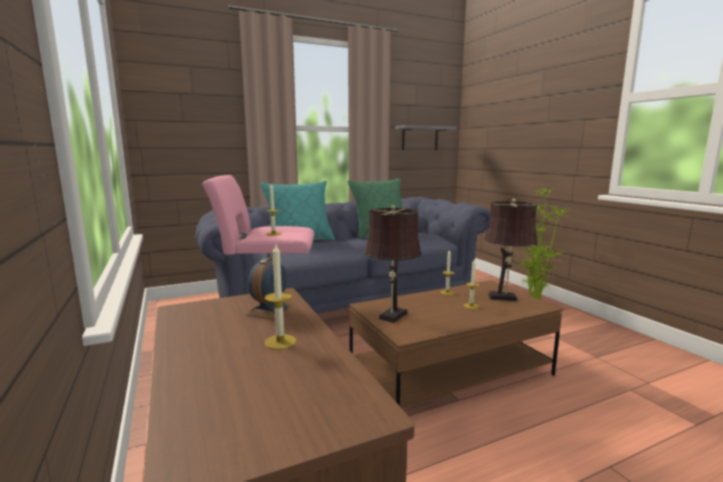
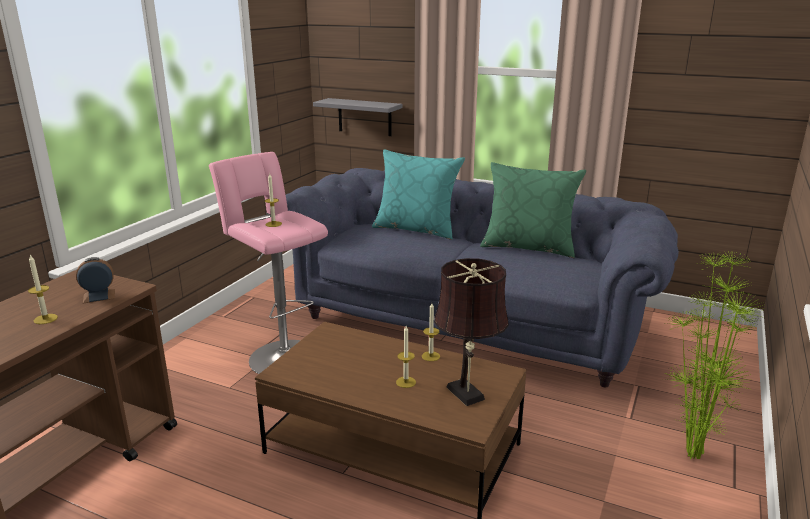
camera: 50 degrees right, 10 degrees up
(391, 317) = (316, 351): brown table lamp -> none
(419, 138) = (708, 96): grey shelf -> grey shelf (364, 117)

